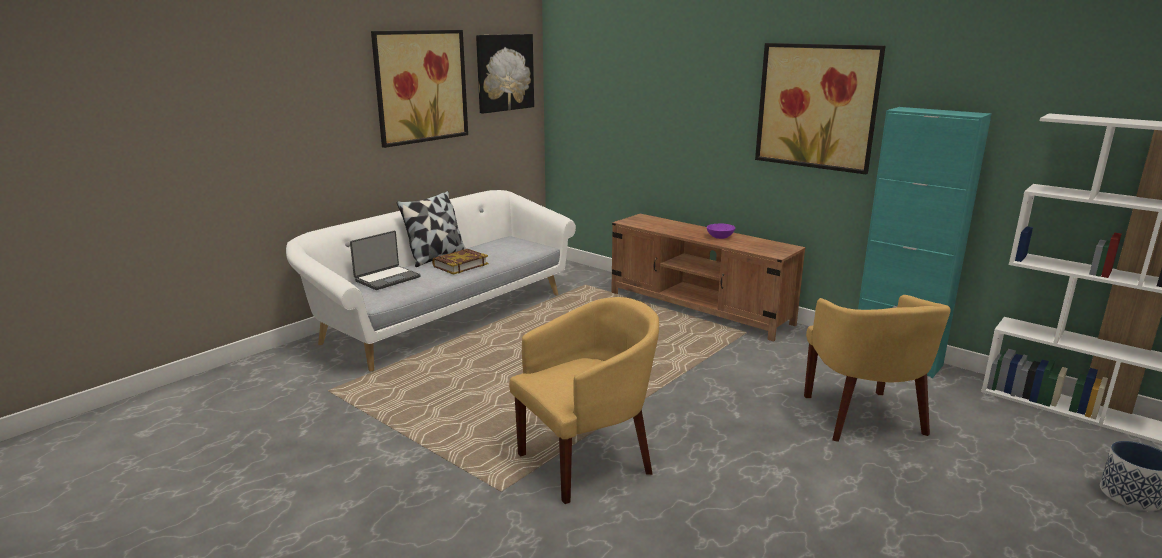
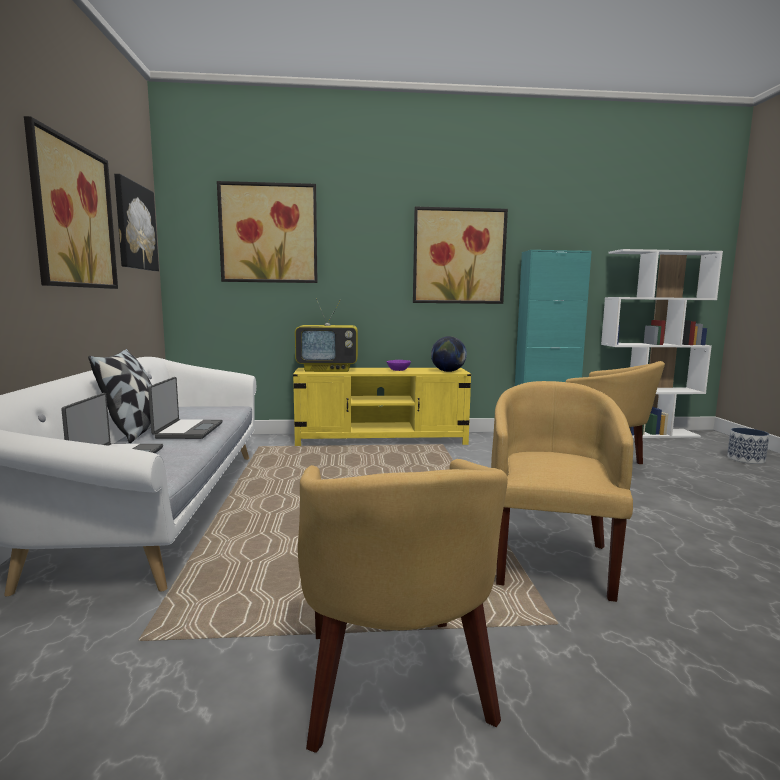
camera: 45 degrees left, 10 degrees down
(375, 465) = (393, 683): none -> yellow armchair
(460, 265) = (187, 430): book -> laptop
(624, 71) = (268, 233): none -> picture
(656, 222) = (328, 369): none -> television
(699, 308) = (382, 439): brown tv stand -> yellow tv stand
(765, 250) = (448, 371): none -> globe

